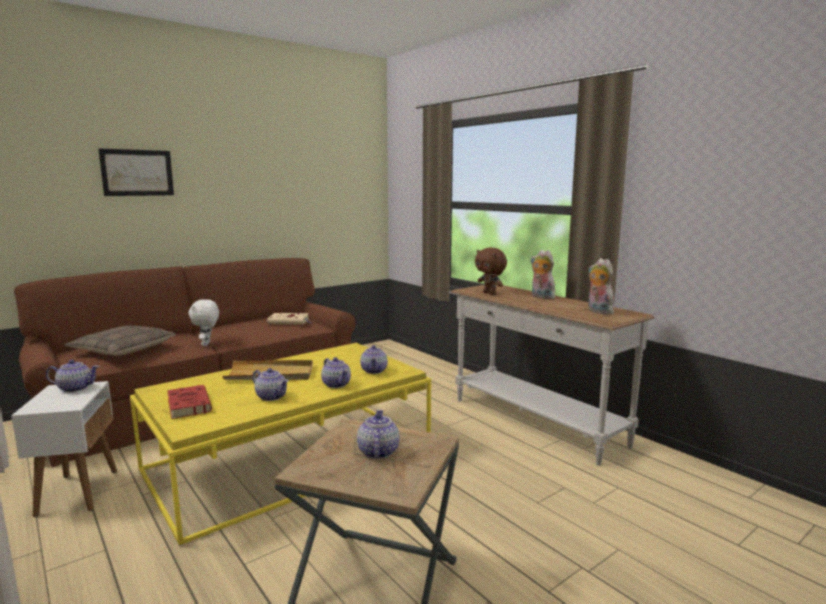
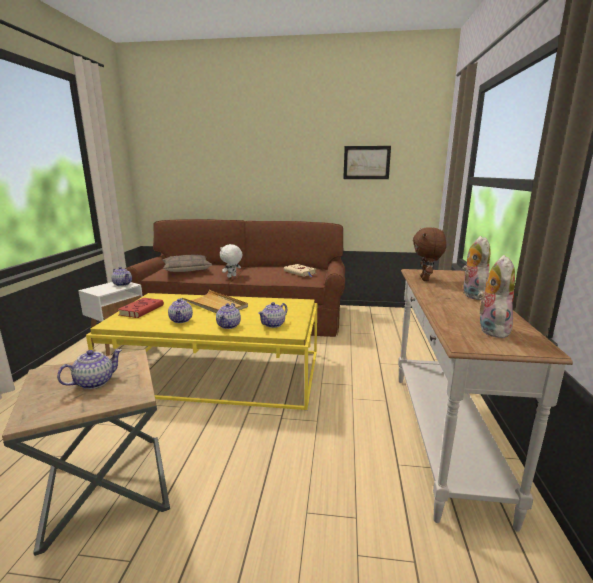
camera: 45 degrees right, 5 degrees up
(137, 172) = (229, 153): picture -> picture (366, 162)

